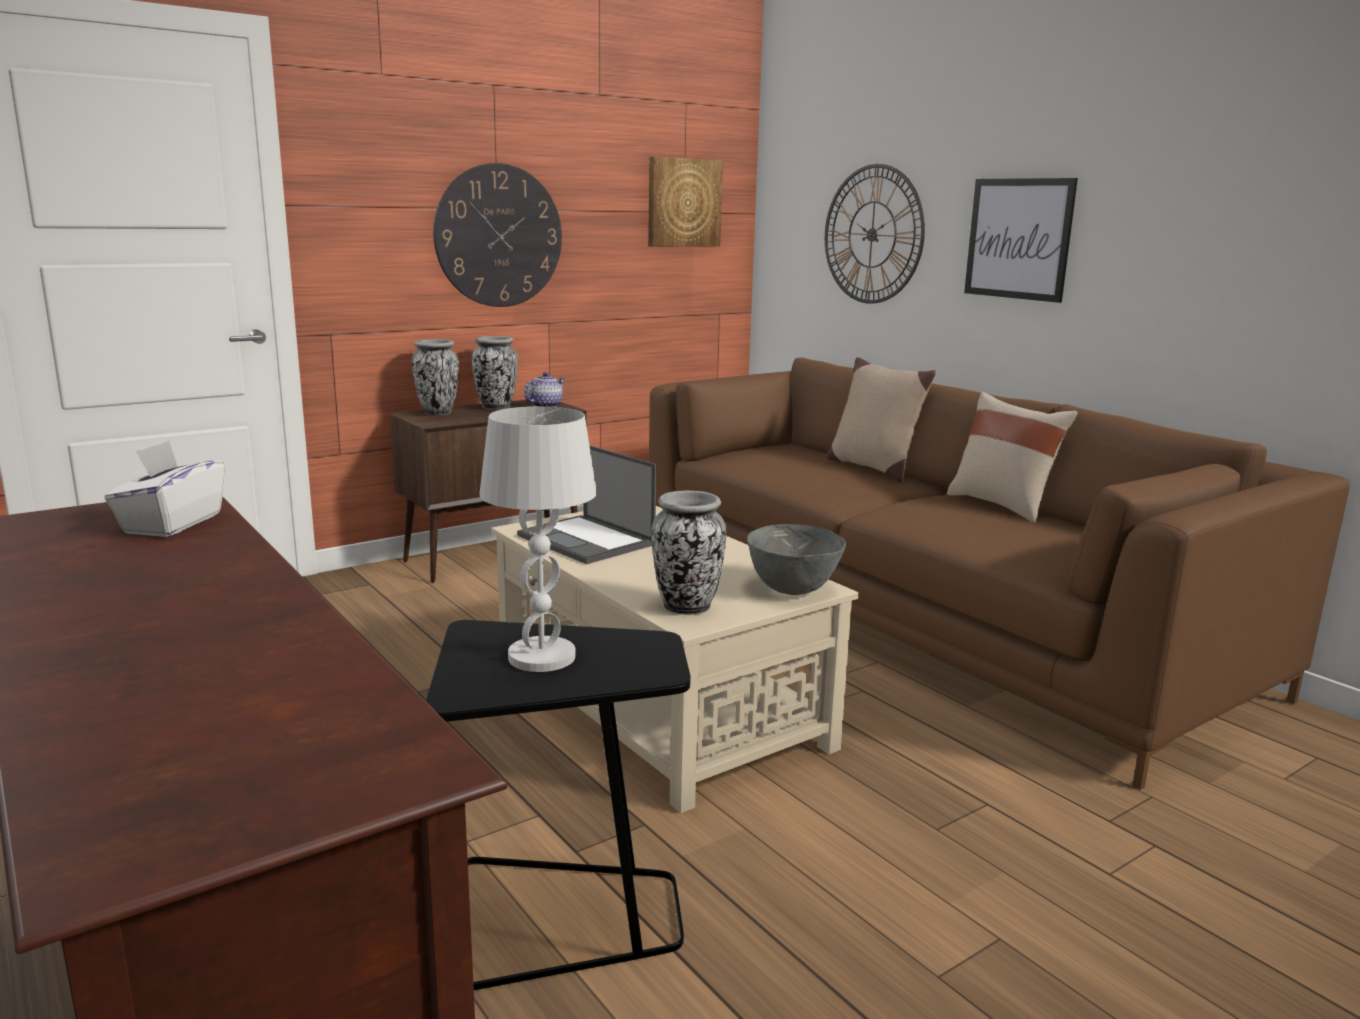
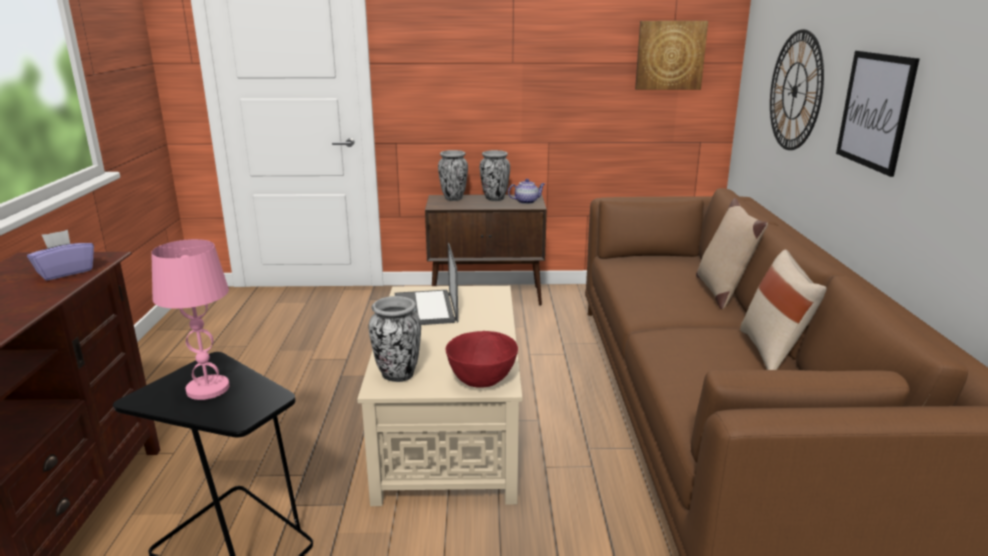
camera: 35 degrees right, 5 degrees up
(171, 524) = (65, 272): white tissue box -> purple tissue box
(498, 236) = (512, 81): wall clock -> none
(541, 657) = (207, 389): white table lamp -> pink table lamp
(792, 590) = (481, 381): grey bowl -> red bowl

